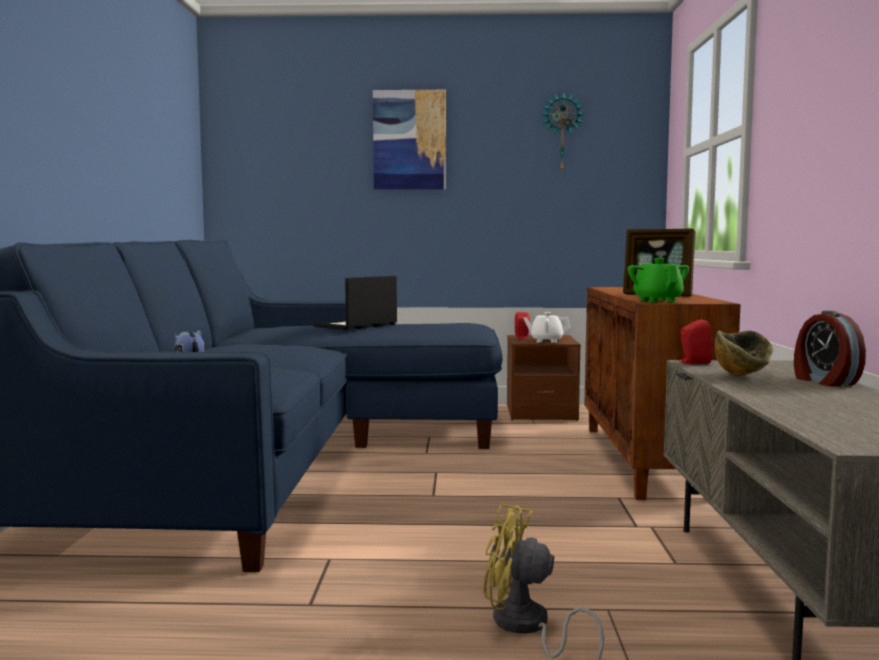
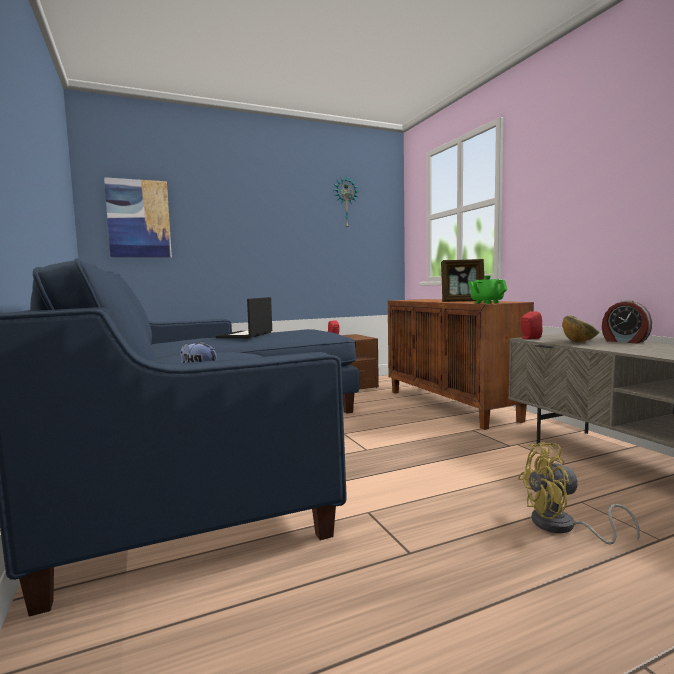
camera: 25 degrees left, 0 degrees up
(409, 140) = (246, 202): picture -> picture (139, 219)
(546, 341) = (353, 338): white teapot -> none

